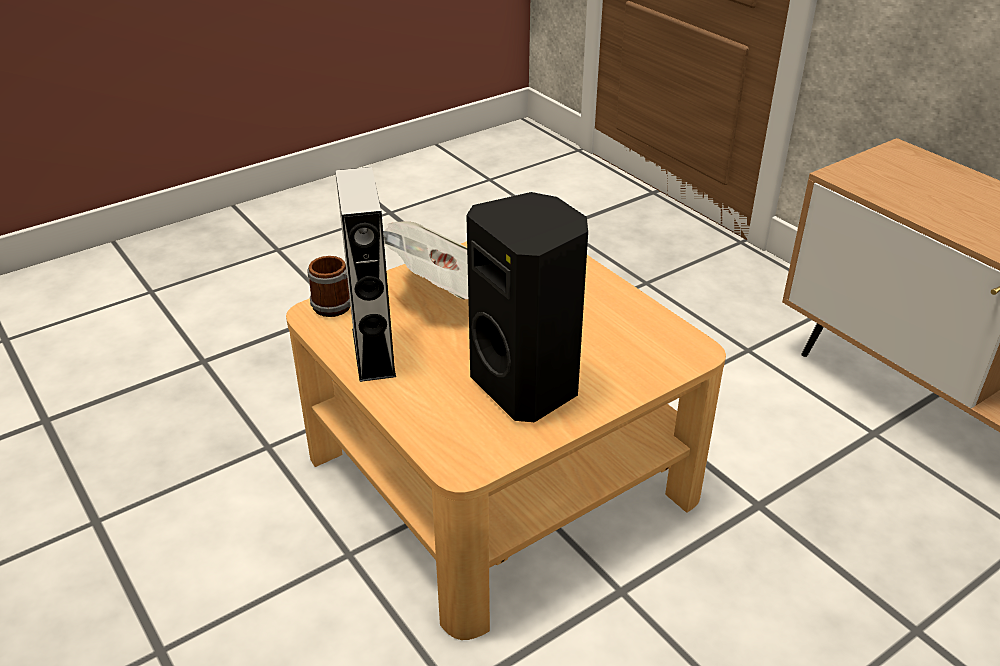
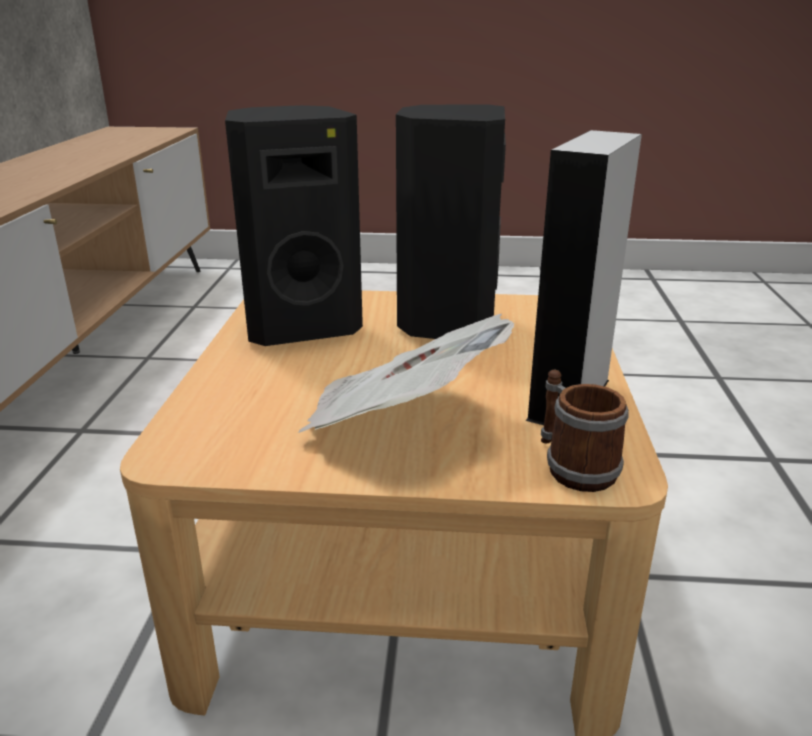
camera: 140 degrees left, 10 degrees down
(618, 331) = (301, 326): none -> black speaker

